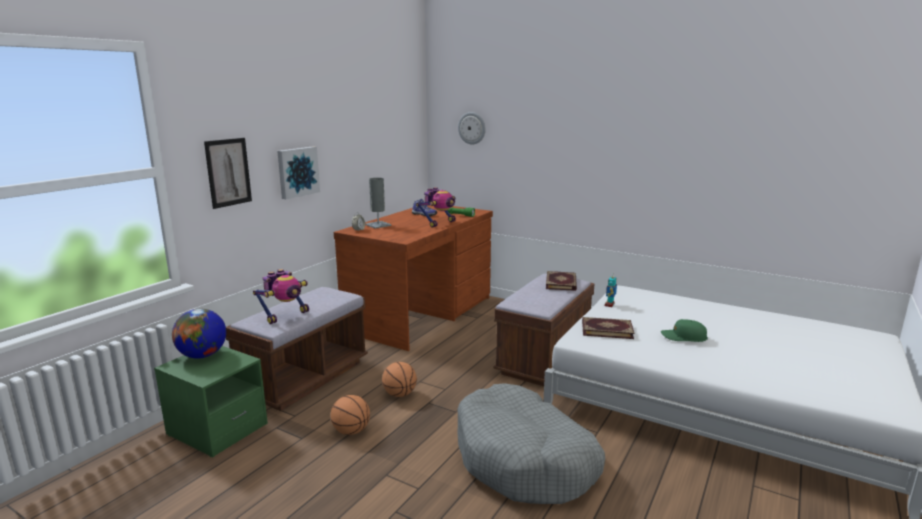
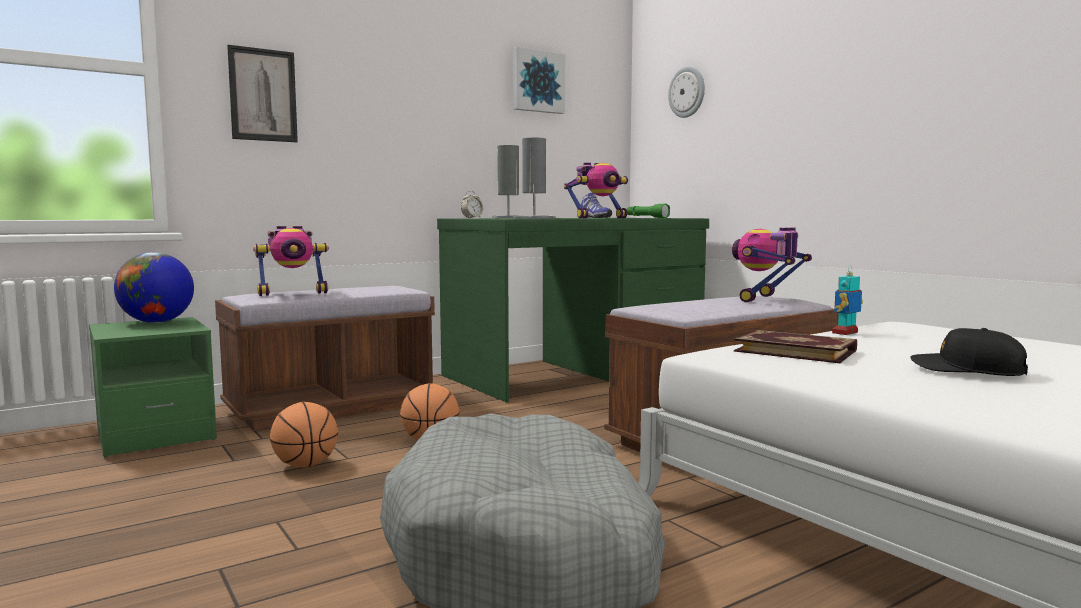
camera: 25 degrees right, 10 degrees down
(297, 172) = (382, 119): picture -> picture (537, 82)
(410, 234) = (534, 218): none -> grey table lamp
(421, 314) = (576, 372): brown desk -> green desk
(561, 283) = (767, 299): book -> toy robot
(683, 337) = (967, 369): green cap -> black cap

